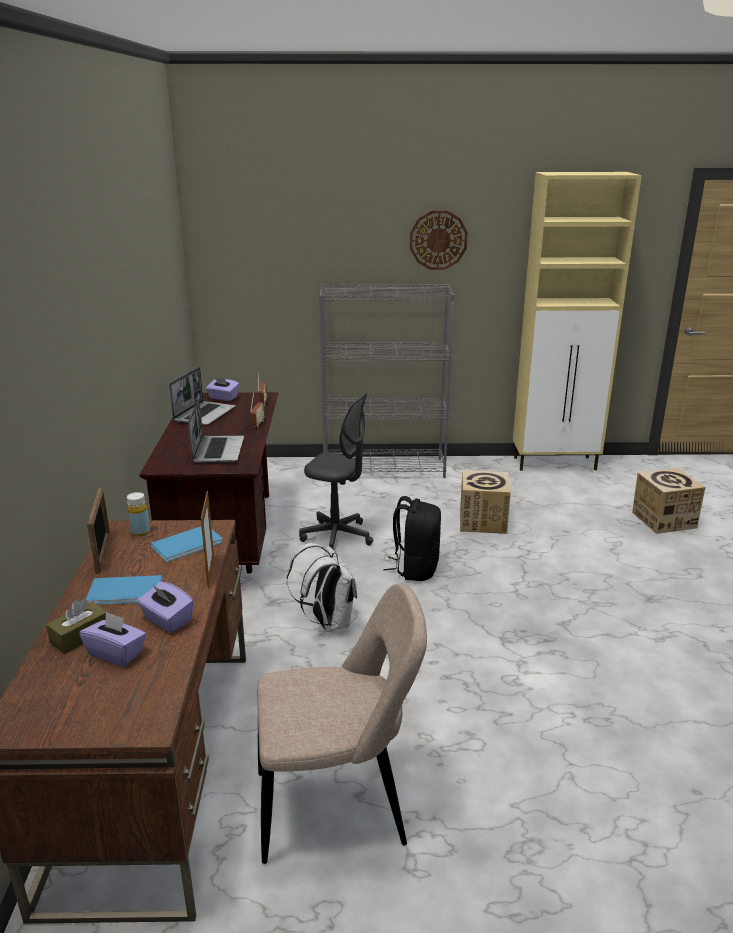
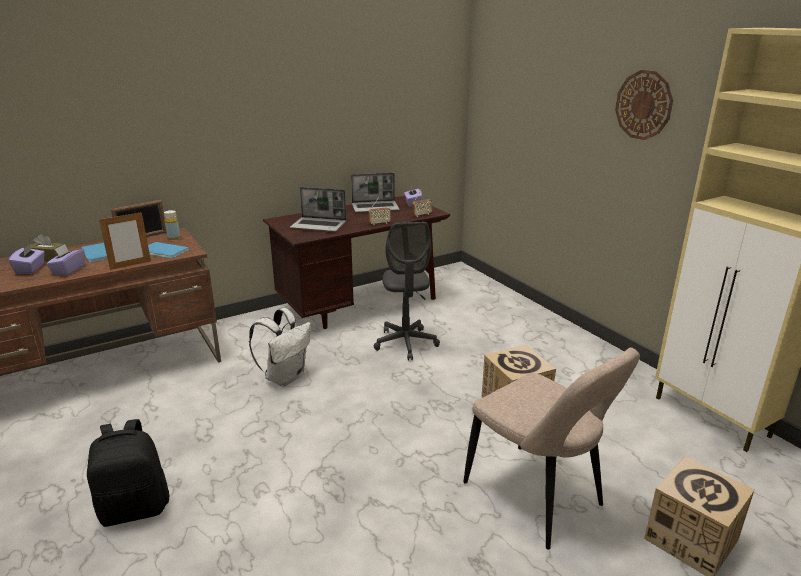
camera: 60 degrees right, 0 degrees up
(217, 450) = (319, 226): laptop -> laptop turned 45 degrees clockwise
(338, 807) = (82, 446): beige chair -> beige chair (537, 498)
(384, 468) = (546, 327): grey bookcase -> none
(415, 568) = (393, 391): black backpack -> black backpack (135, 508)

